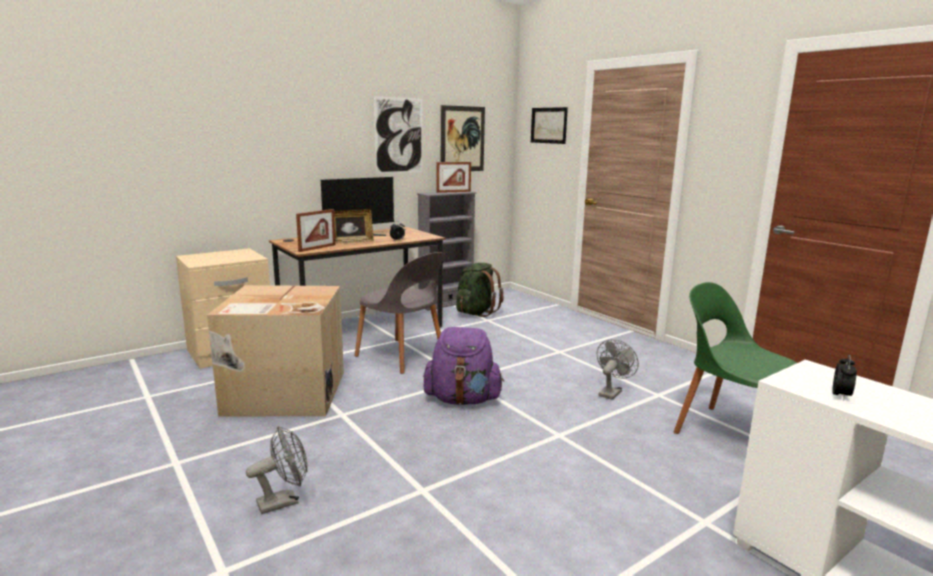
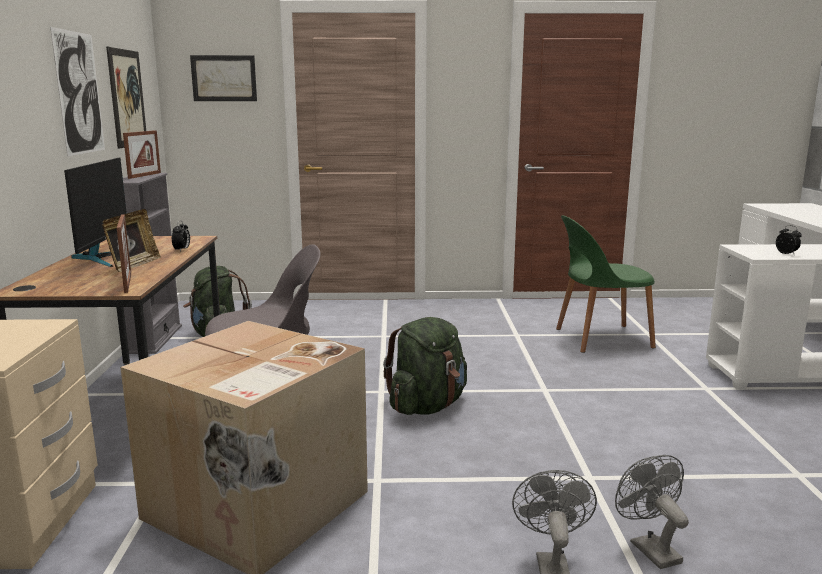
camera: 55 degrees left, 0 degrees up
(462, 399) = (427, 406): purple backpack -> green backpack
(611, 392) = (492, 347): grey fan -> grey fan (649, 548)

